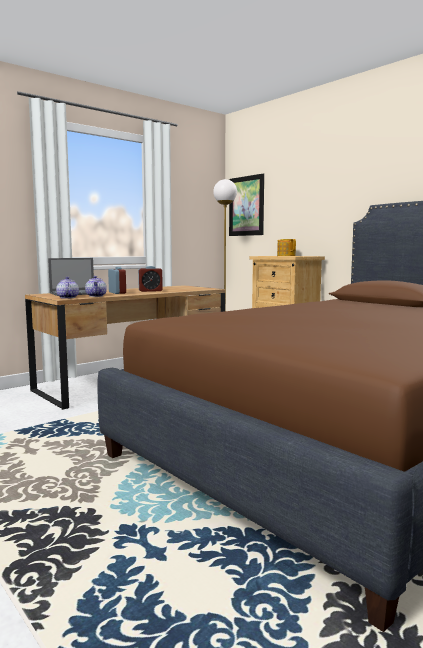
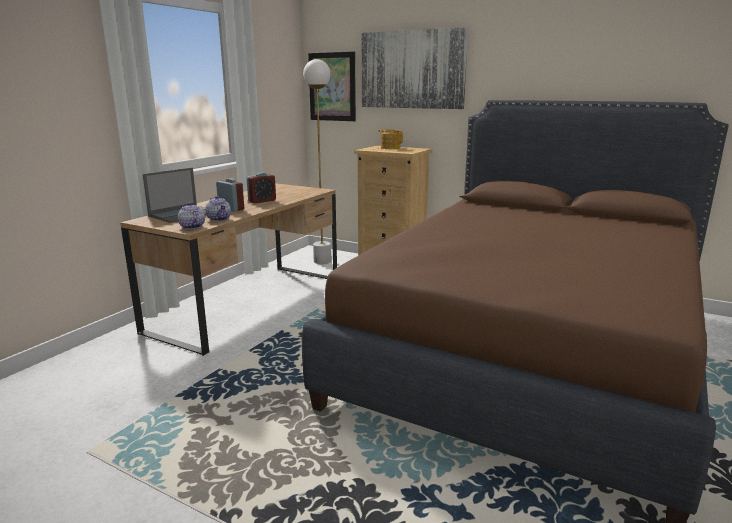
camera: 20 degrees left, 10 degrees up
(309, 184) = (412, 70): none -> picture

